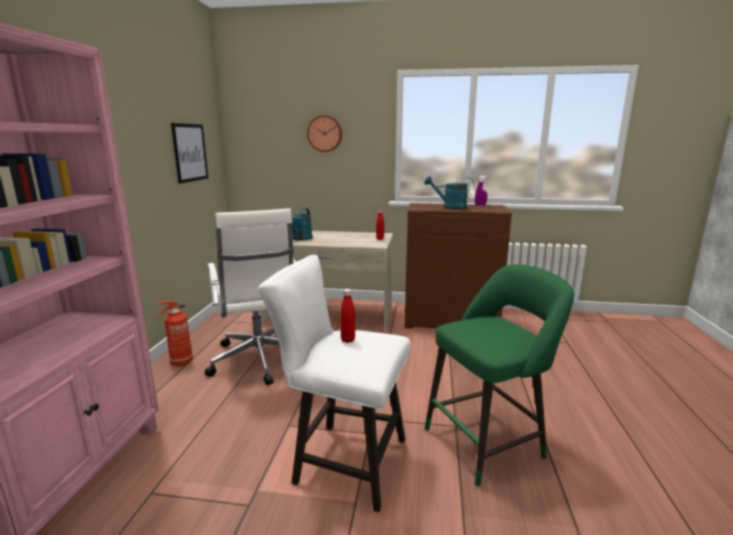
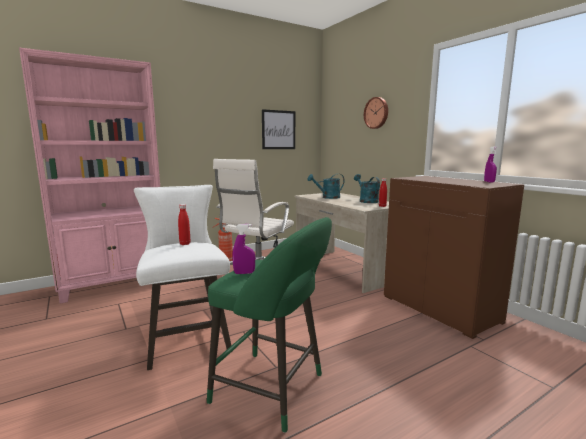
camera: 50 degrees right, 5 degrees down
(450, 207) = (442, 180): turquoise watering can -> turquoise watering can (366, 201)
(490, 339) = (244, 273): none -> purple spray bottle

